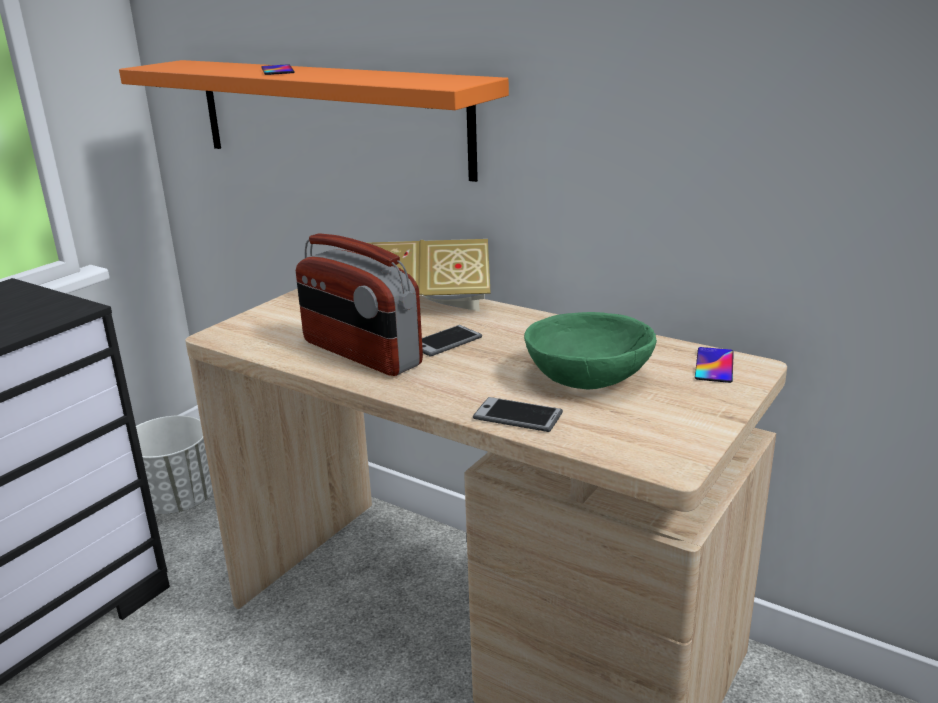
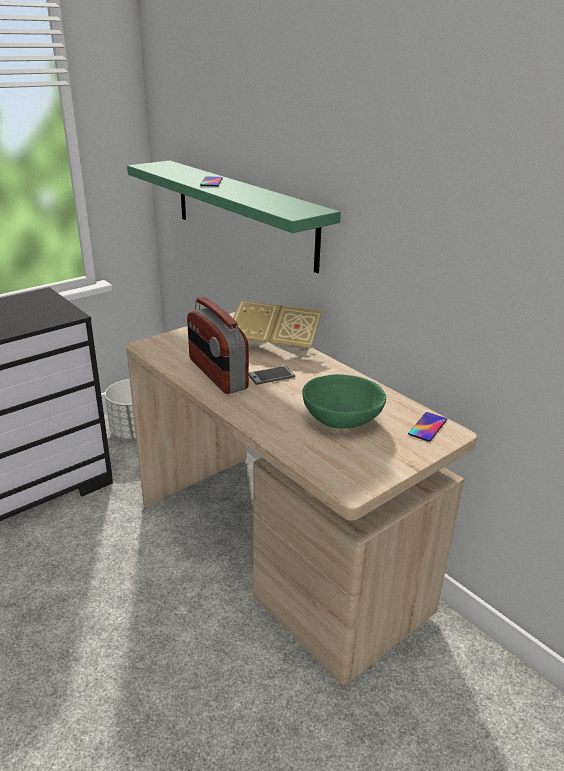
camera: 15 degrees right, 5 degrees up
(329, 116) = (243, 213): orange shelf -> green shelf
(518, 416) = (282, 436): phone -> none

